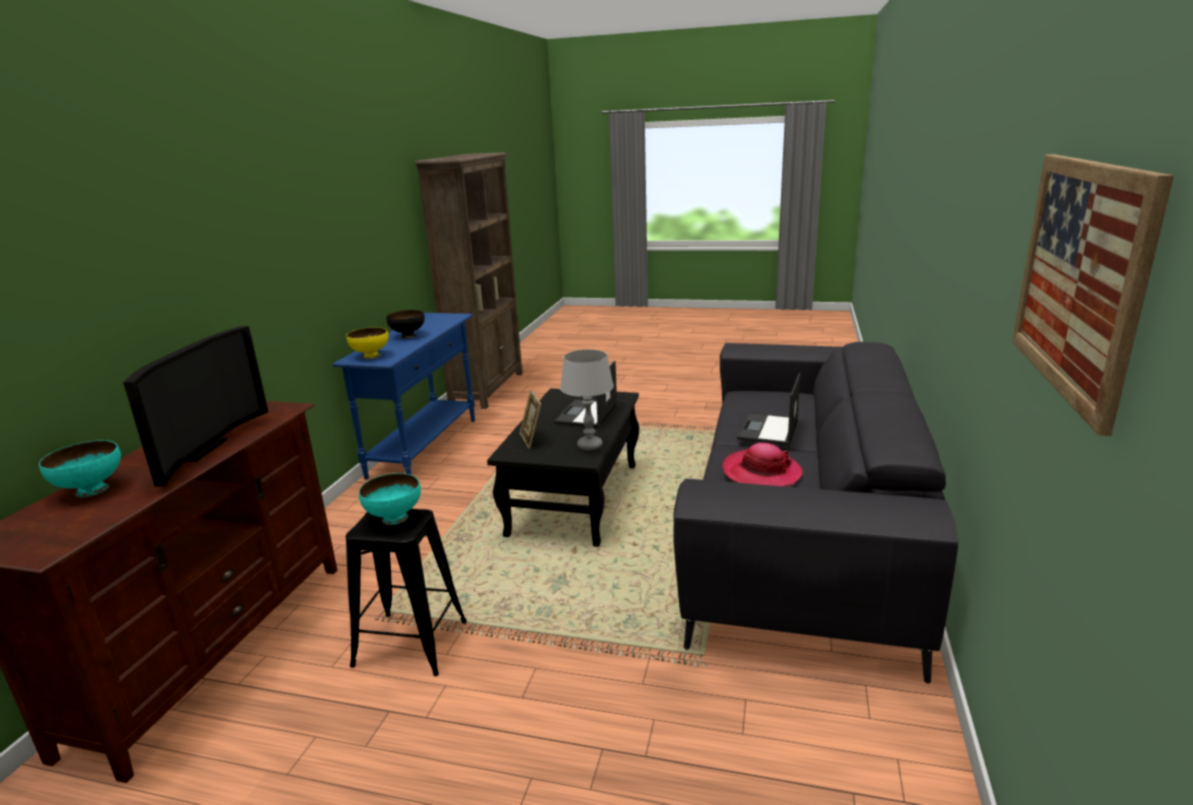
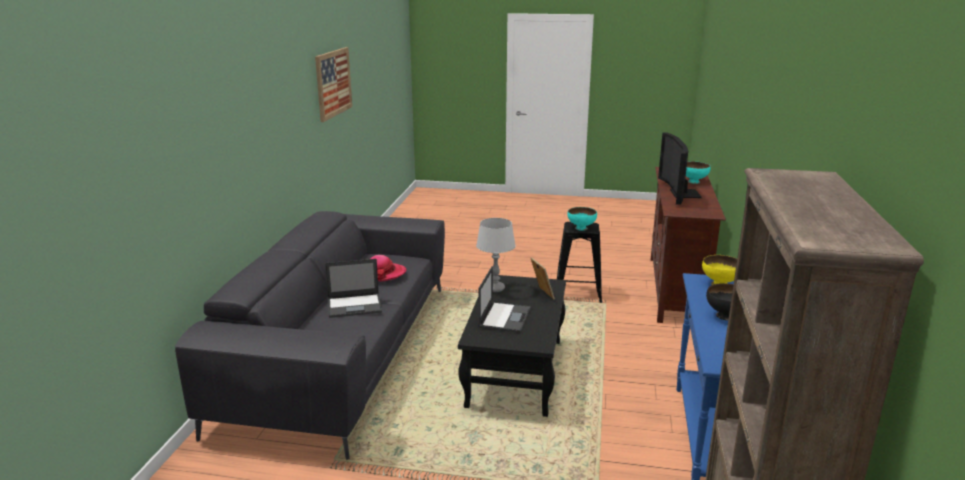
camera: 175 degrees right, 0 degrees up
(768, 430) = (355, 305): laptop -> laptop turned 60 degrees clockwise

